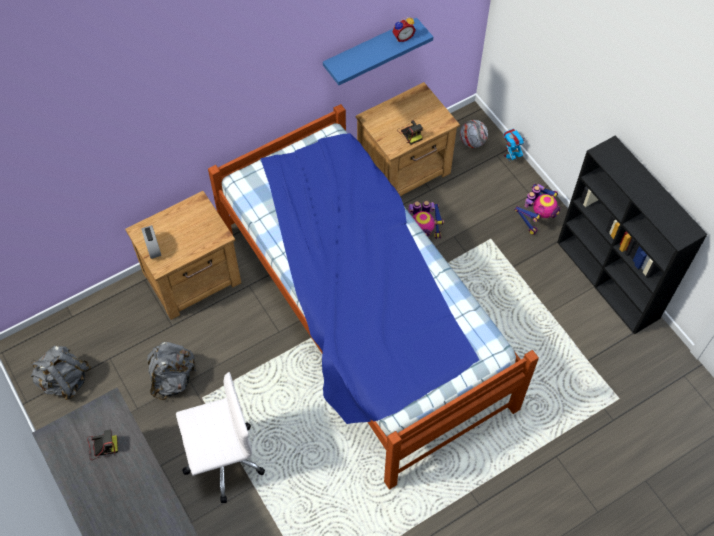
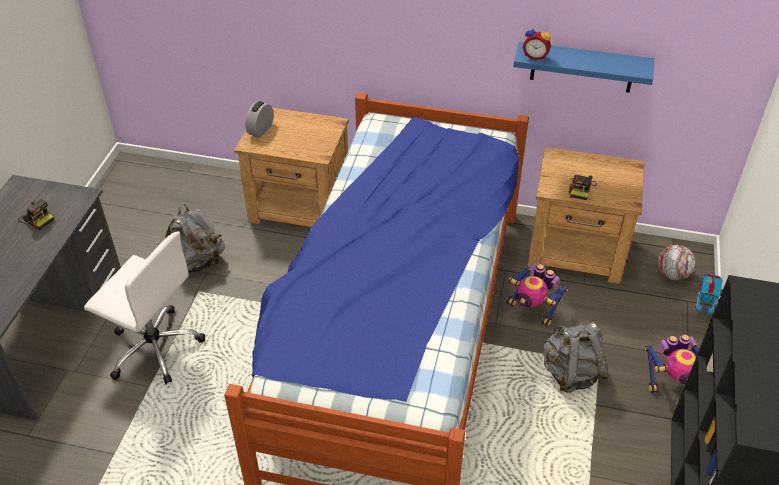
camera: 45 degrees right, 15 degrees down
(65, 380) = (129, 206): grey backpack -> grey backpack (570, 373)
(402, 37) = (619, 64): alarm clock -> alarm clock (535, 56)

